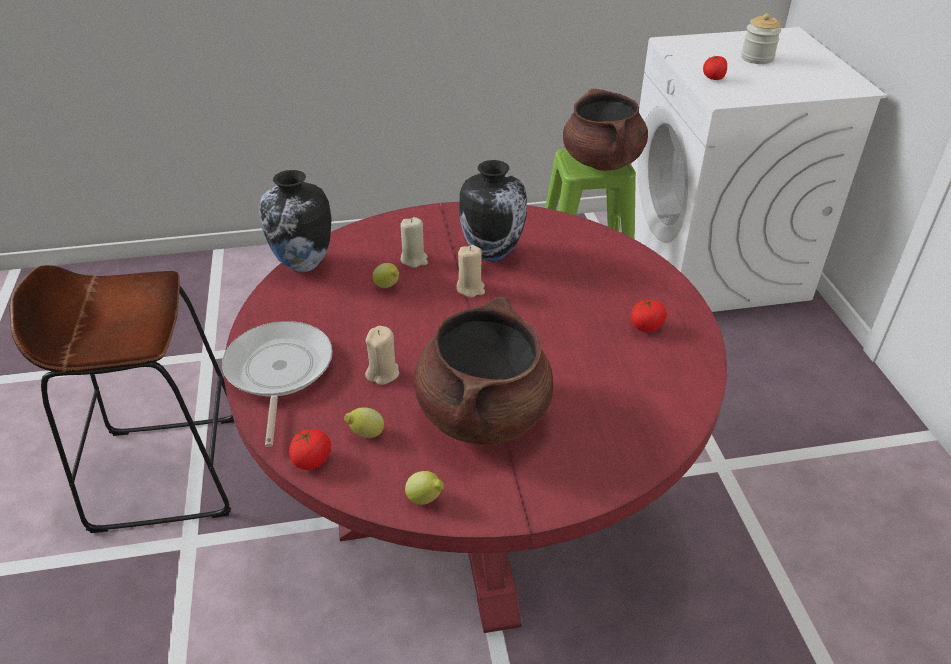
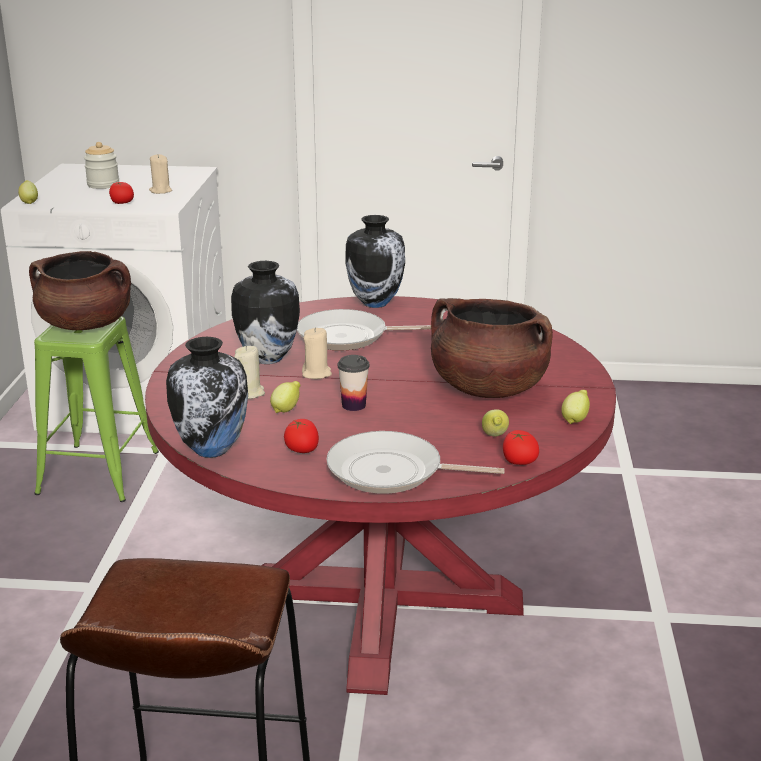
camera: 75 degrees left, 15 degrees down
(383, 373) = (418, 423): beige candle -> beige candle (160, 191)
(408, 324) = (353, 405): none -> cup
(568, 290) = (348, 337): none -> frying pan
(646, 327) = (412, 318): tomato -> tomato (302, 450)
(674, 292) = (375, 303): none -> vase
(675, 43) = (29, 202): none -> lemon

